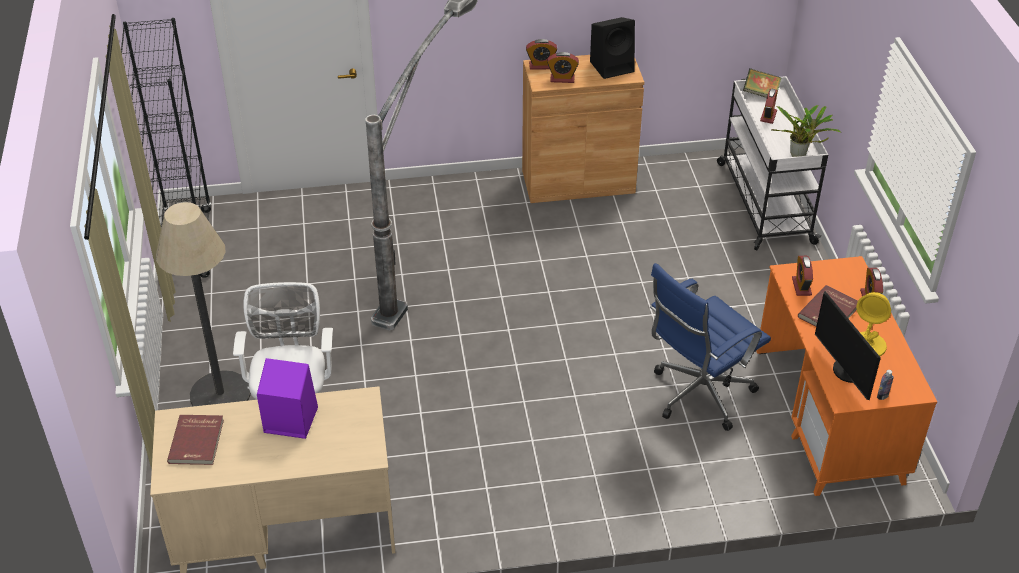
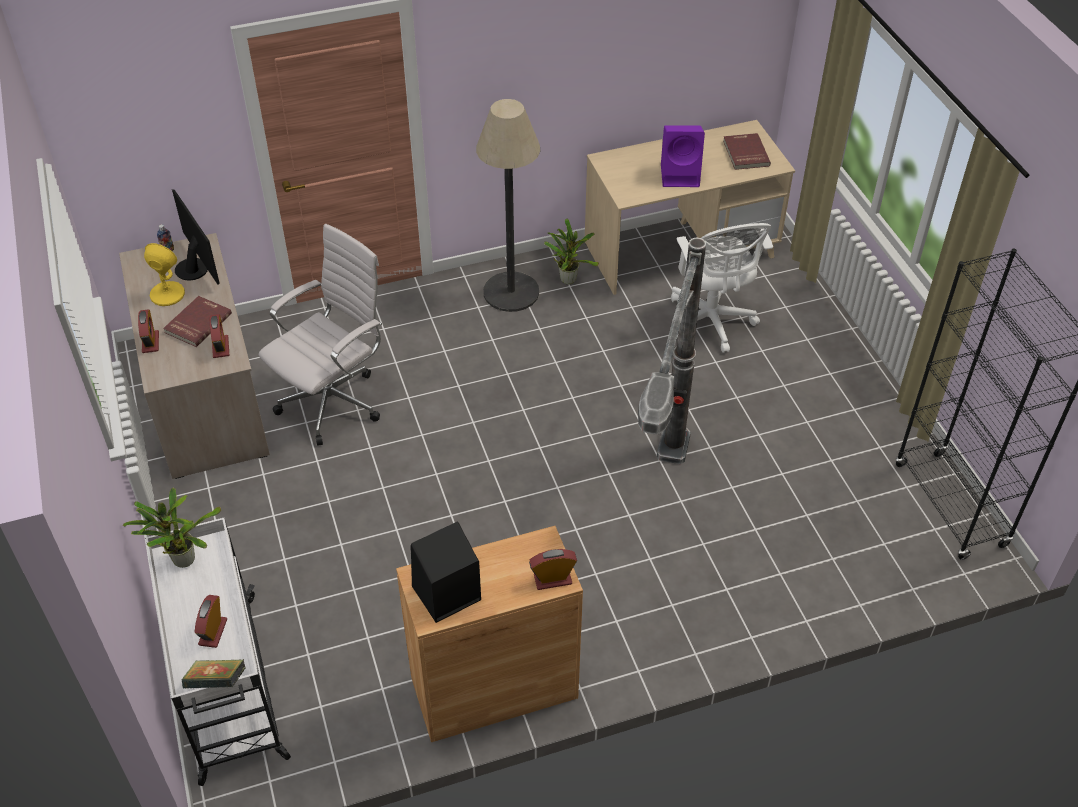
camera: 170 degrees right, 5 degrees up
(220, 394) = (798, 343): floor lamp -> floor lamp (511, 292)
(430, 505) = (568, 278): none -> potted plant
(562, 79) = (516, 555): alarm clock -> none
(698, 395) = (334, 401): blue office chair -> white office chair
(830, 417) = (205, 396): orange desk -> beige desk

